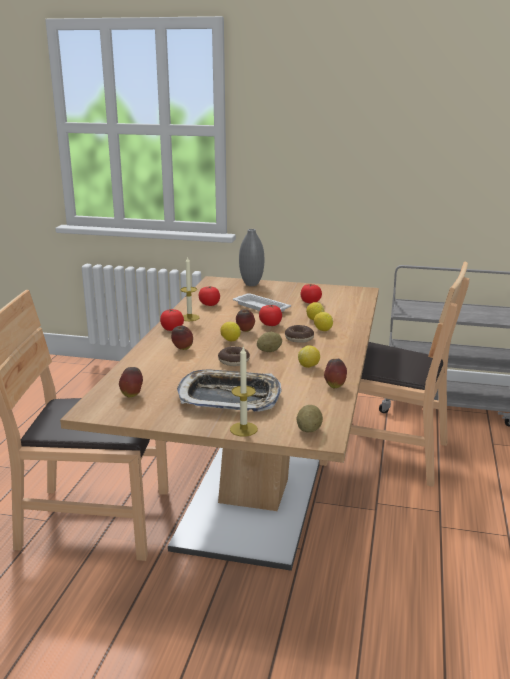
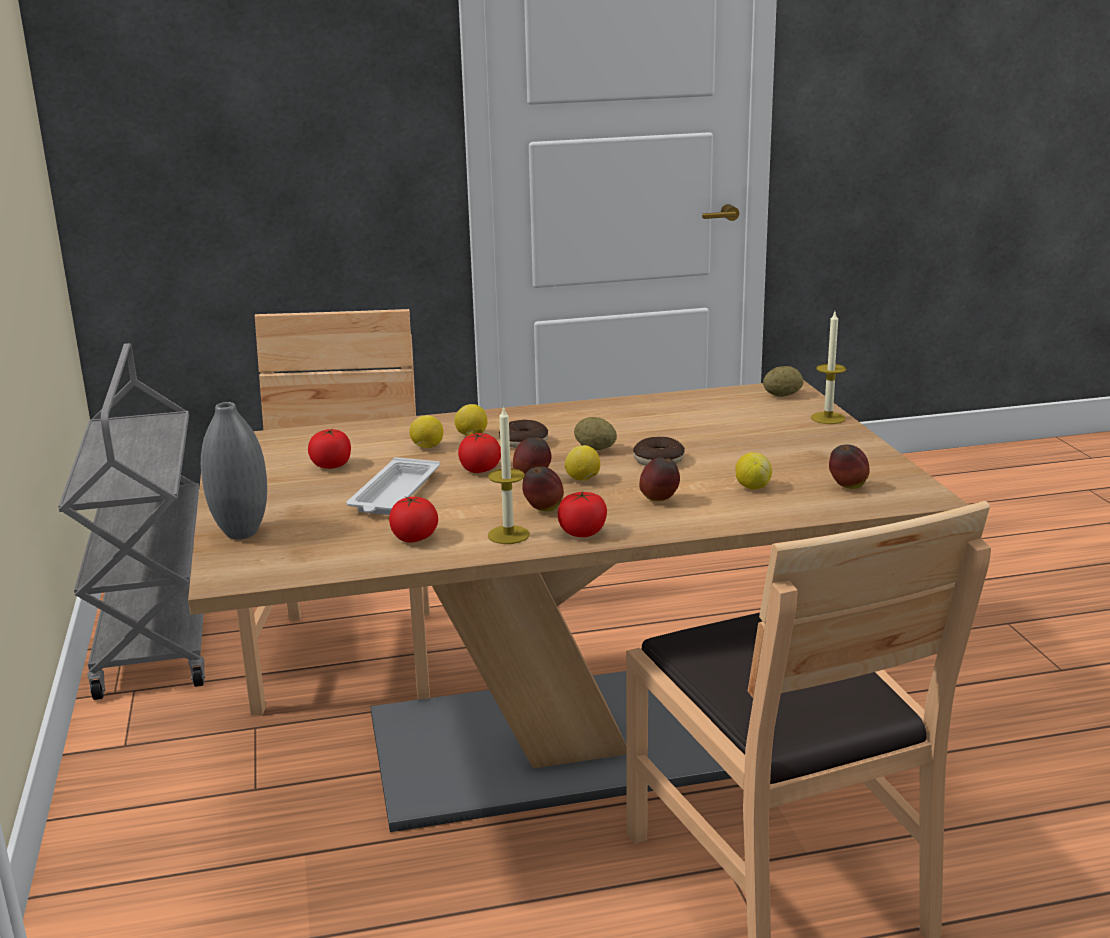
camera: 115 degrees left, 0 degrees up
(229, 397) = (768, 439): tray -> none
(309, 366) = (619, 421): lemon -> lemon (752, 487)
(335, 386) = (660, 401): apple -> apple (543, 510)

